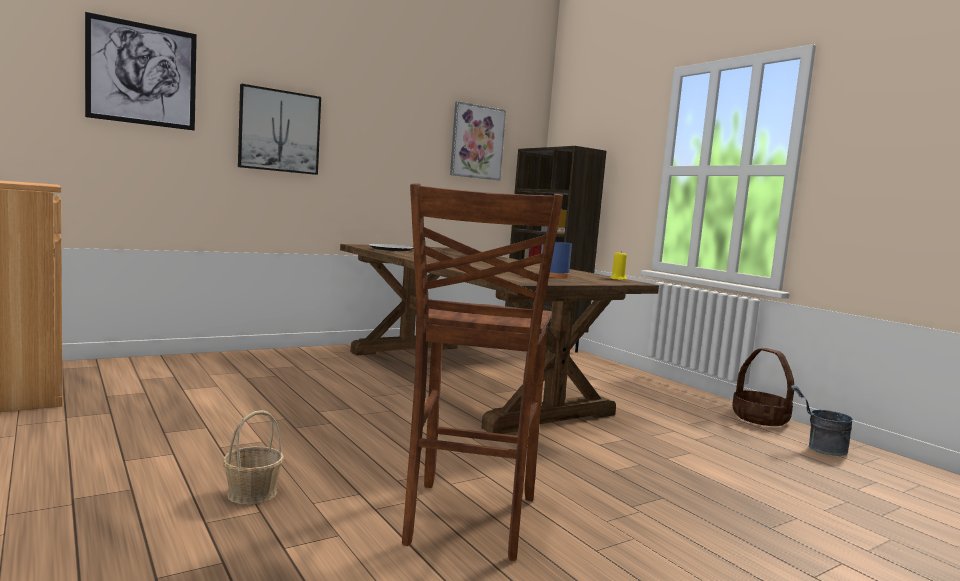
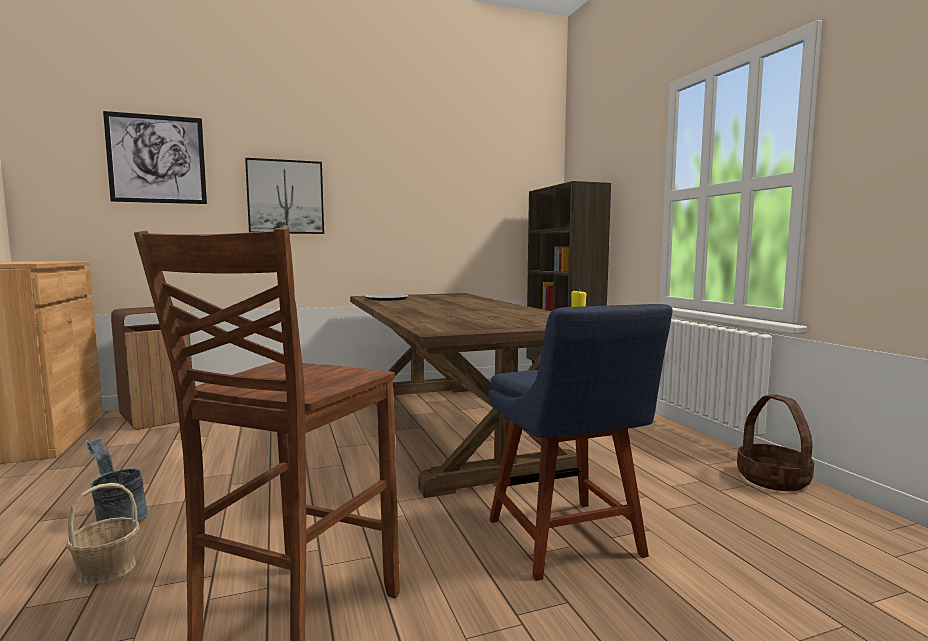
camera: 15 degrees right, 0 degrees up
(135, 368) = (157, 417): none -> brown trash can
(477, 142) = (486, 189): picture -> none
(556, 276) = (501, 321): blue bottle -> none
(635, 462) = (568, 541): none -> blue chair
(819, 448) = (838, 528): grey bucket -> grey bucket (117, 518)

